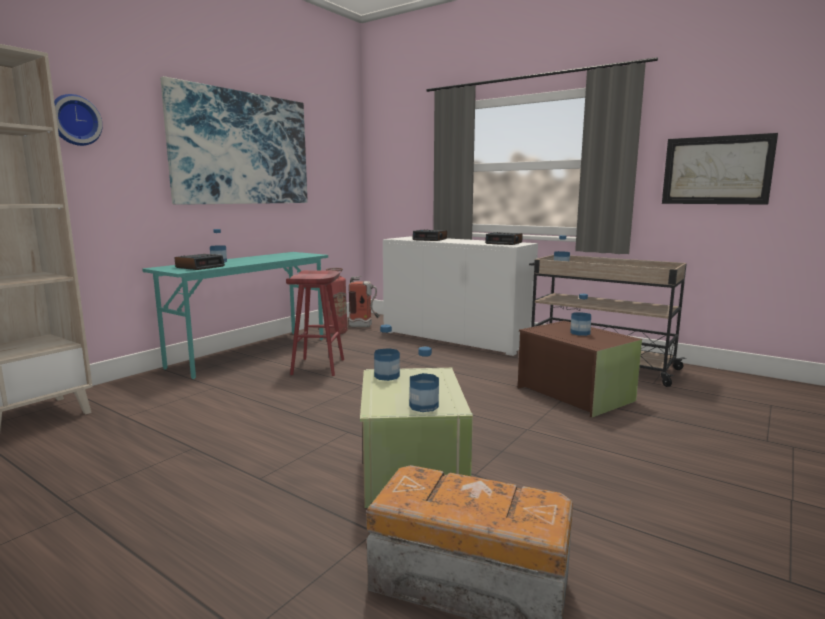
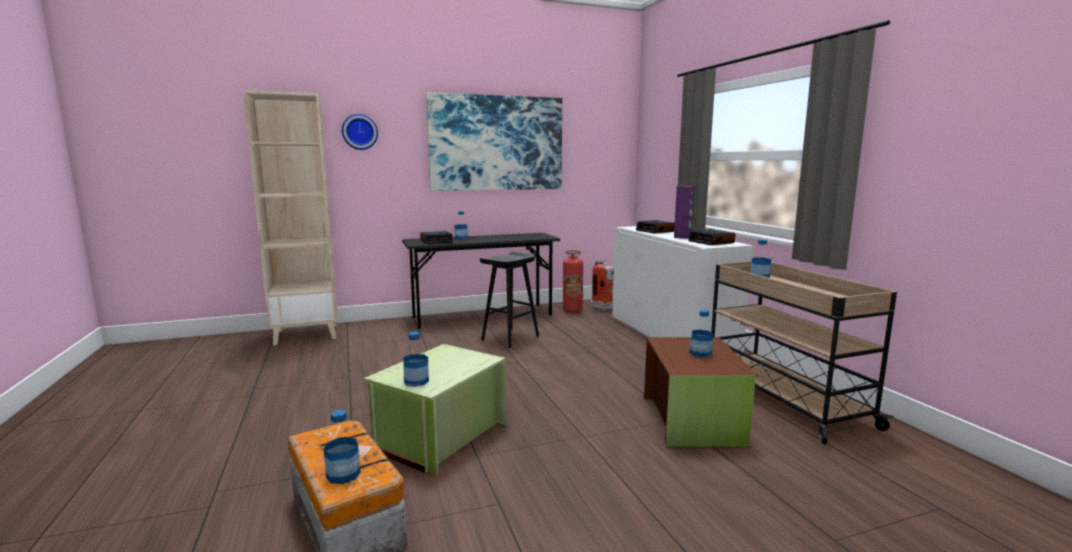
camera: 35 degrees right, 0 degrees up
(250, 352) = (483, 316): turquoise desk -> grey desk
(318, 367) = (510, 338): red stool -> black stool
(387, 376) = (444, 353): bottle -> bottle (343, 474)
(470, 242) = (683, 237): none -> purple speaker
(716, 170) = (964, 168): picture -> none

